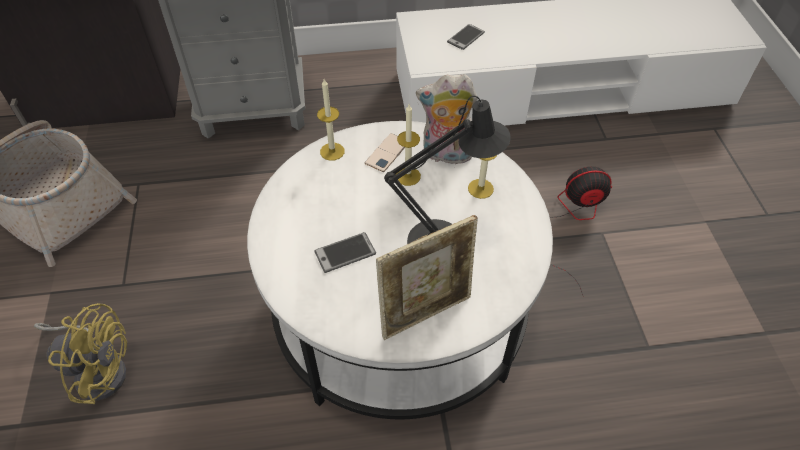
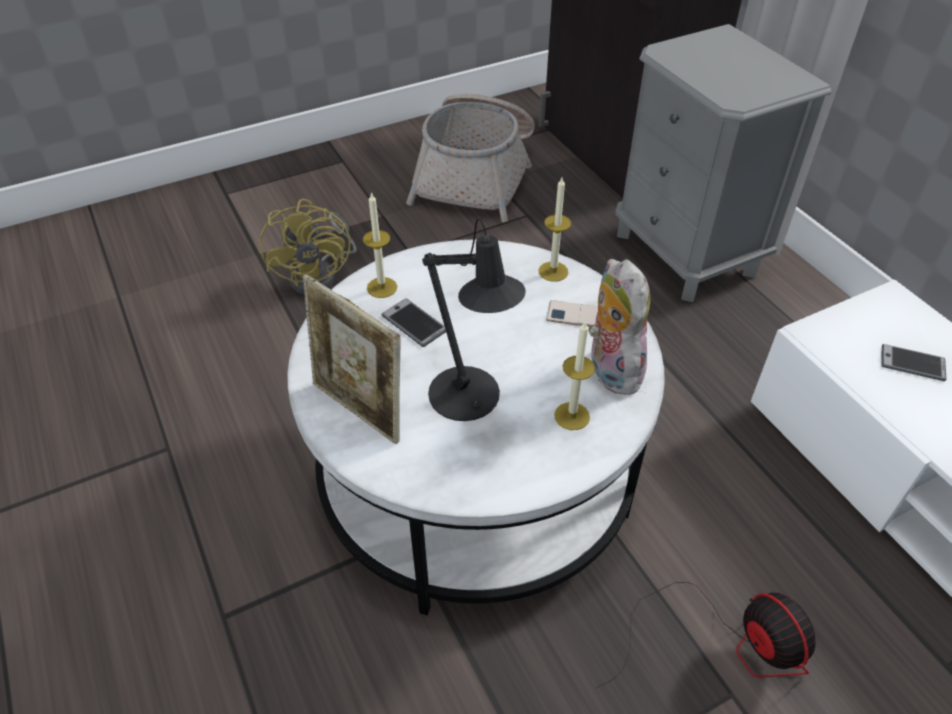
camera: 70 degrees right, 5 degrees down
(408, 176) = (553, 343): candle -> candle (382, 287)

